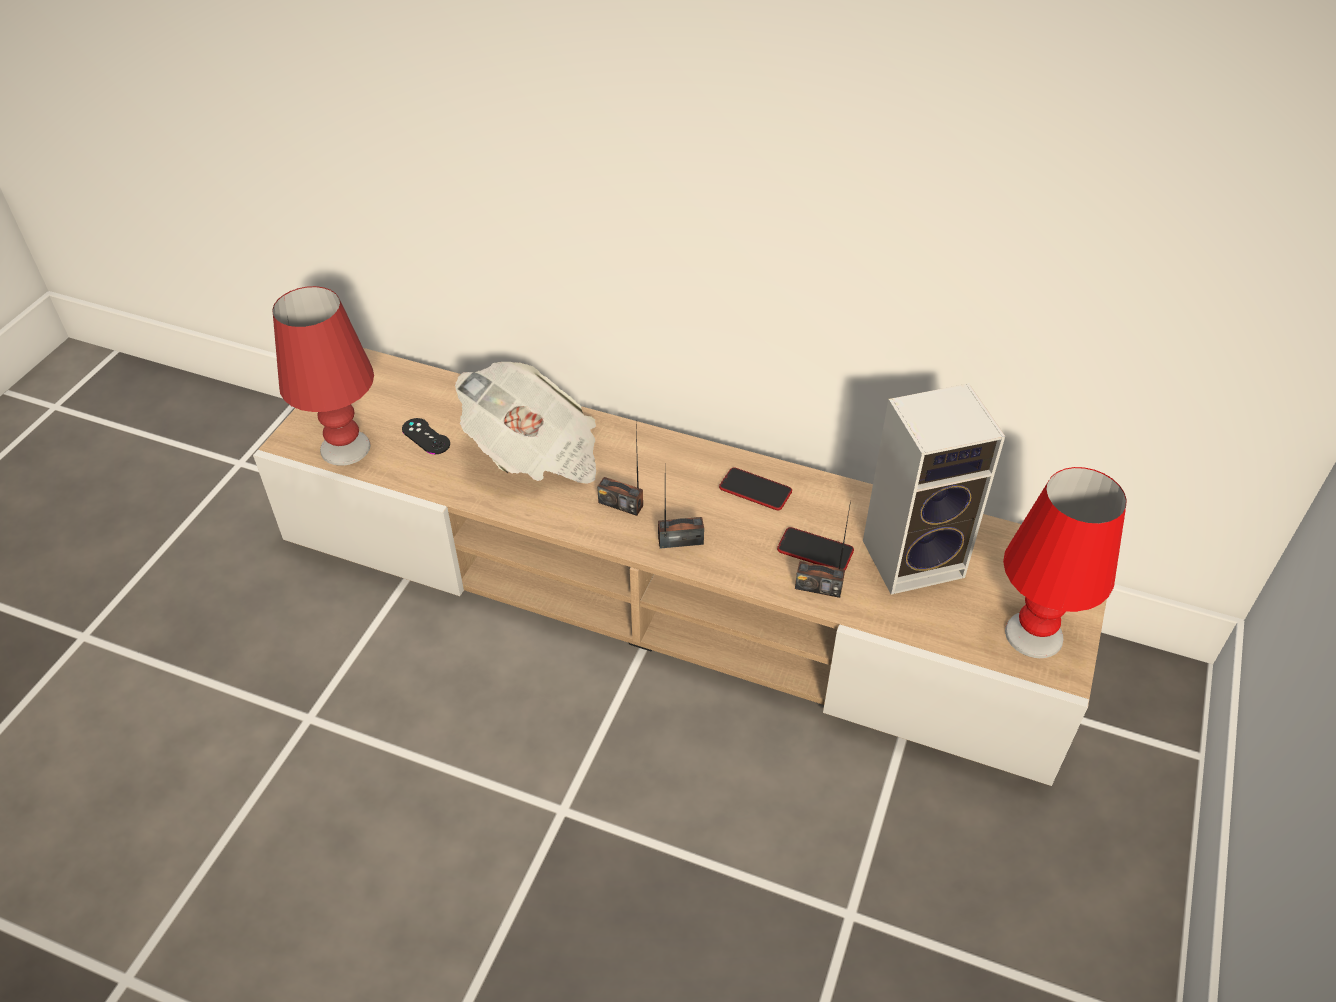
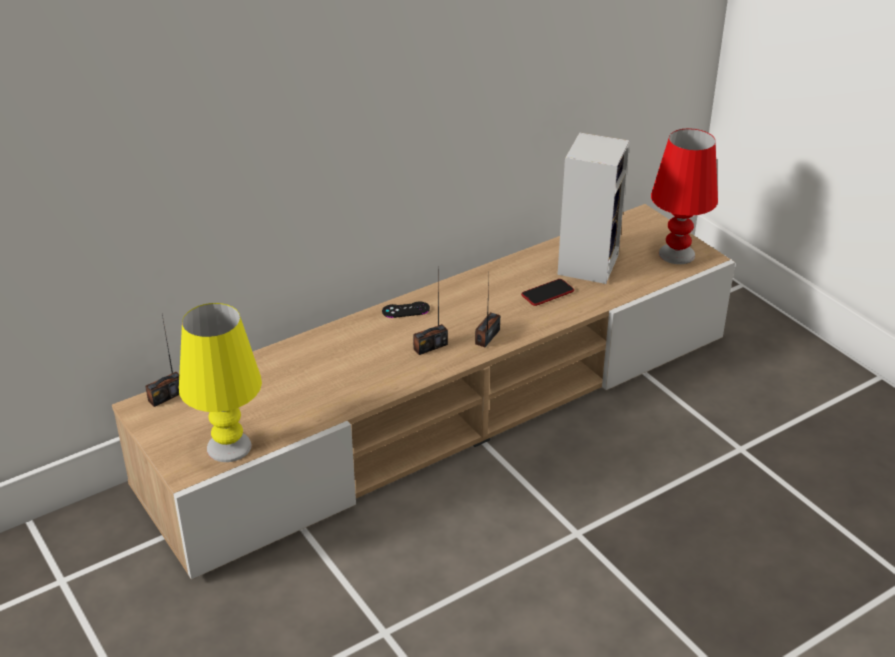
camera: 55 degrees left, 10 degrees down
(346, 447) = (229, 446): red table lamp -> yellow table lamp
(426, 436) = (265, 404): black game controller -> black game controller (405, 310)
(535, 453) = (341, 362): newspaper -> none
(755, 490) = (476, 292): phone -> none
(818, 587) = (575, 304): radio -> radio (166, 396)

